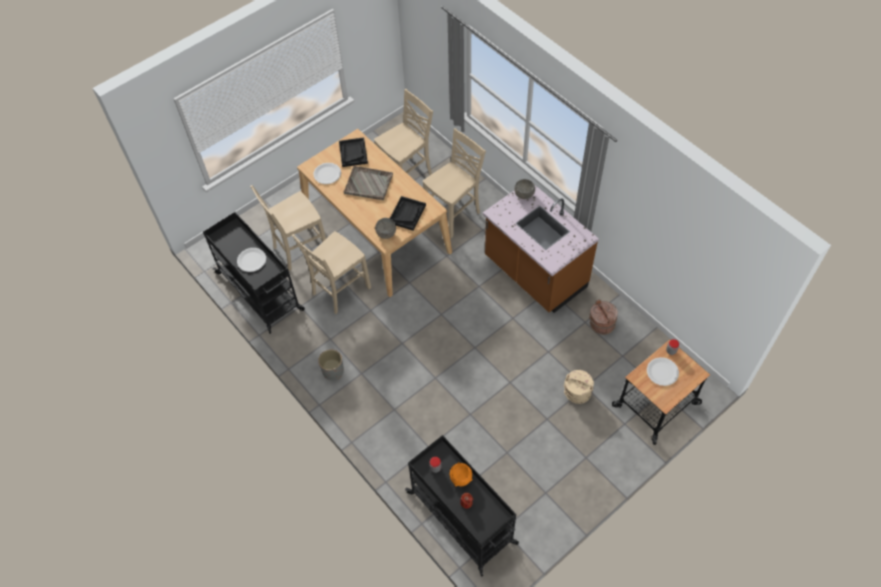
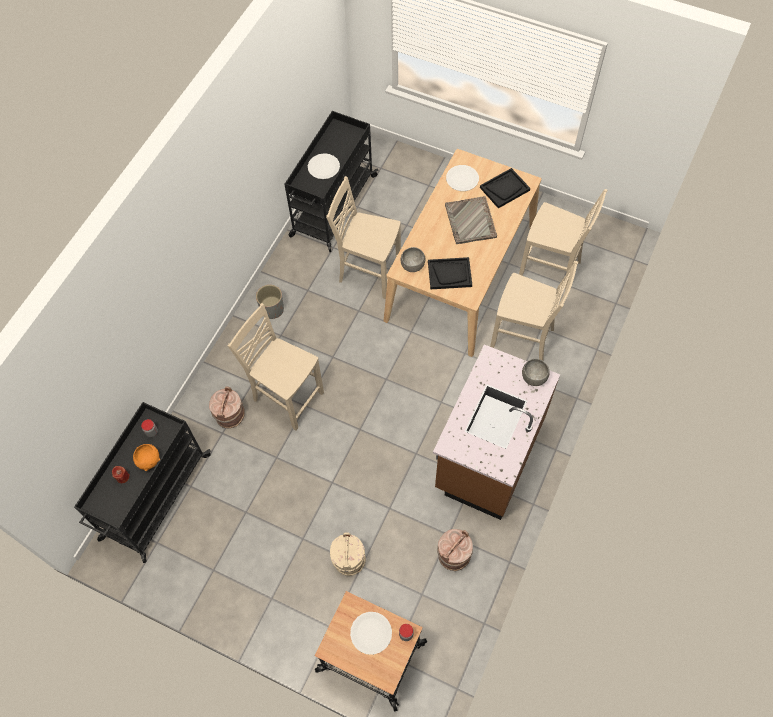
camera: 65 degrees right, 5 degrees up
(299, 249) = (400, 215): beige chair -> beige chair (287, 397)
(415, 436) = (229, 415): none -> brown bucket

